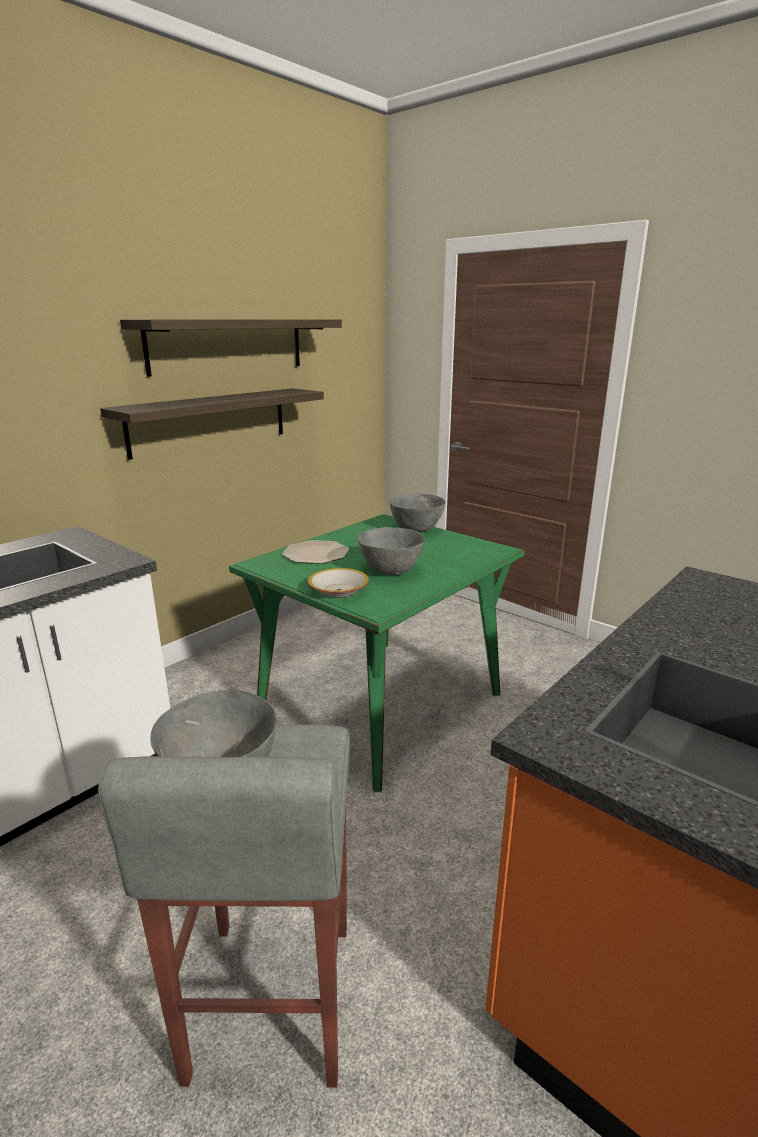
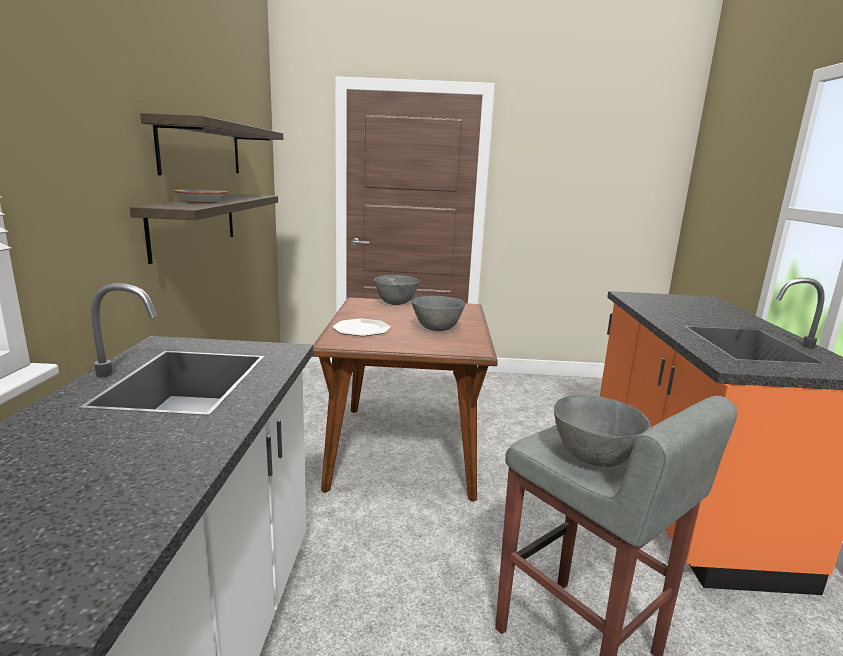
camera: 40 degrees left, 5 degrees down
(338, 591) = (431, 347): bowl -> bowl (201, 201)
(381, 705) = (404, 449): green dining table -> brown dining table

